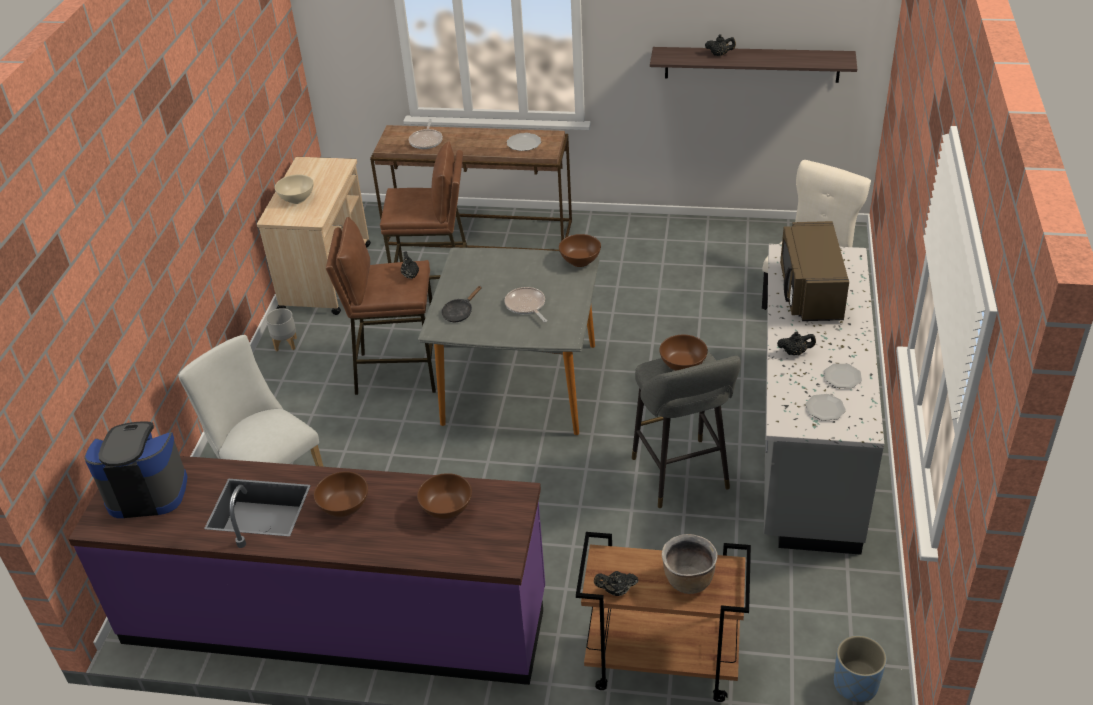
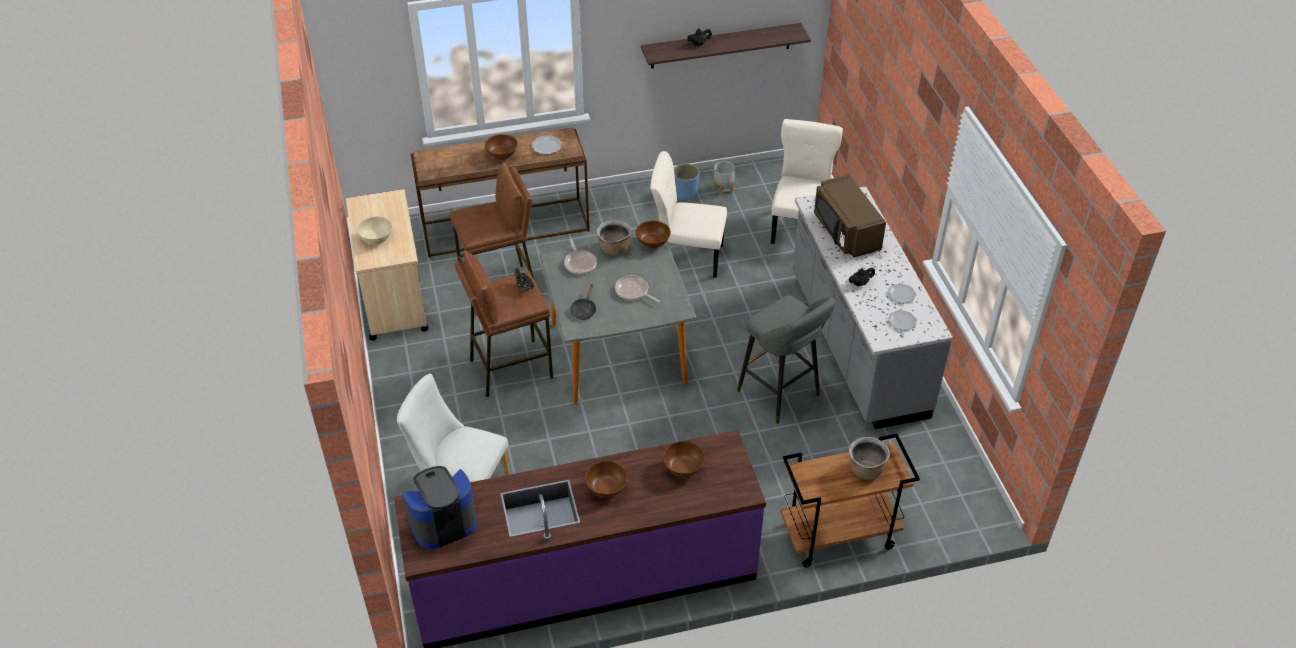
camera: 25 degrees left, 5 degrees up
(286, 344) = (397, 368): grey planter -> grey planter (723, 189)
(426, 141) = (460, 160): frying pan -> frying pan (580, 263)
(533, 258) = (614, 249): none -> brown cooking pot
(616, 591) = (822, 492): black teapot -> none
(656, 302) = (687, 257): none -> beige chair
(682, 365) = (782, 312): brown bowl -> brown bowl (502, 155)
(855, 684) = (969, 509): blue planter -> blue planter (685, 193)

